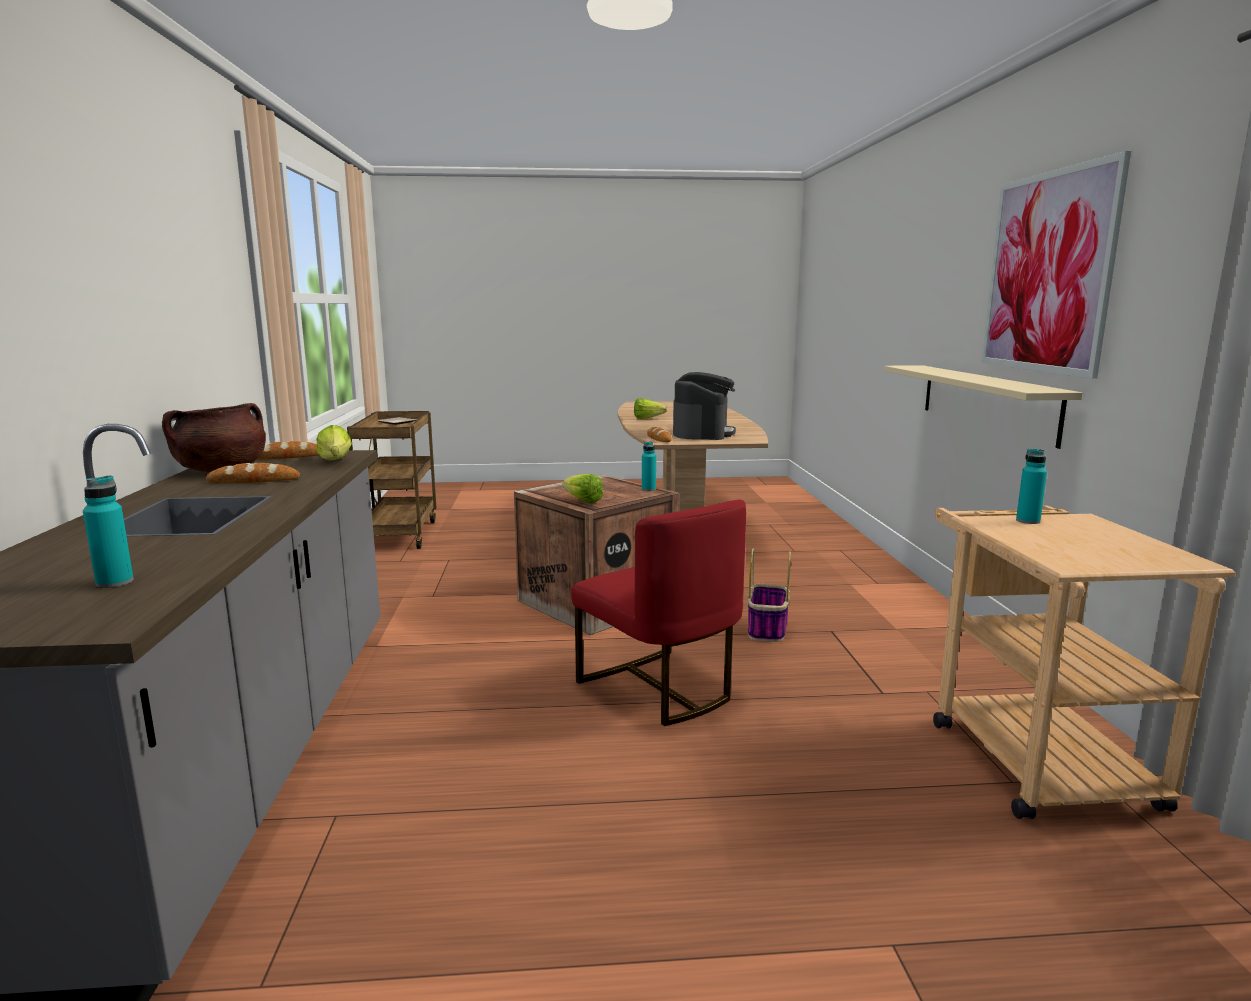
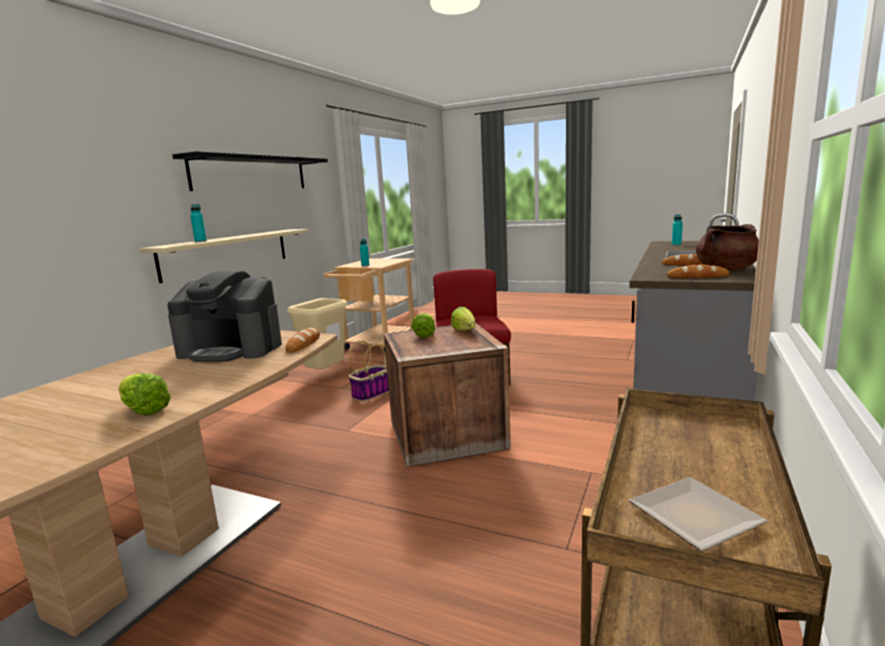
camera: 150 degrees left, 0 degrees up
(334, 463) = (652, 272): lettuce -> lettuce (426, 333)
(648, 489) = (397, 338): turquoise bottle -> turquoise bottle (200, 241)
(703, 433) = (232, 349): coffee machine -> coffee machine turned 120 degrees counterclockwise
(908, 646) = (326, 375): none -> beige trash can
(1047, 272) = (251, 173): picture -> black shelf

